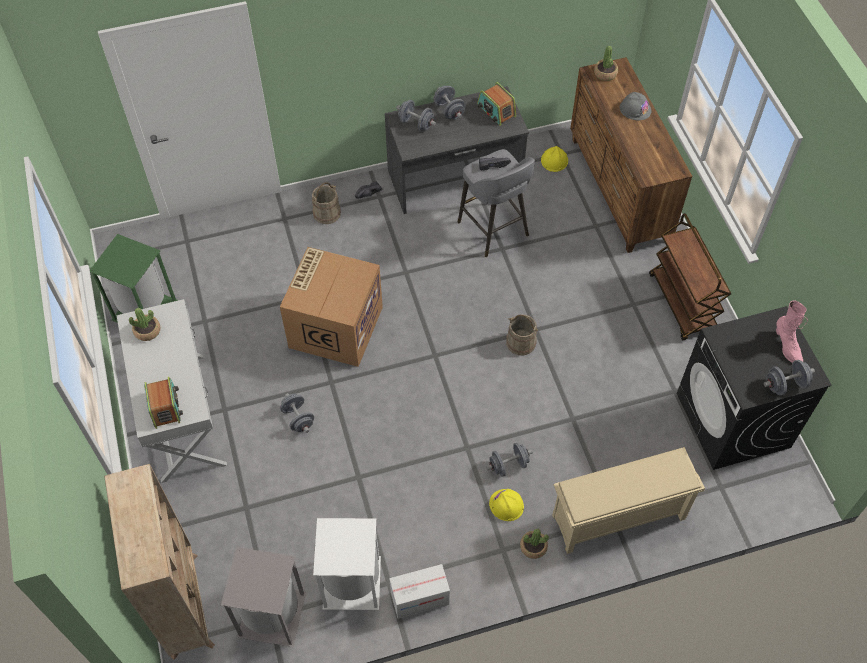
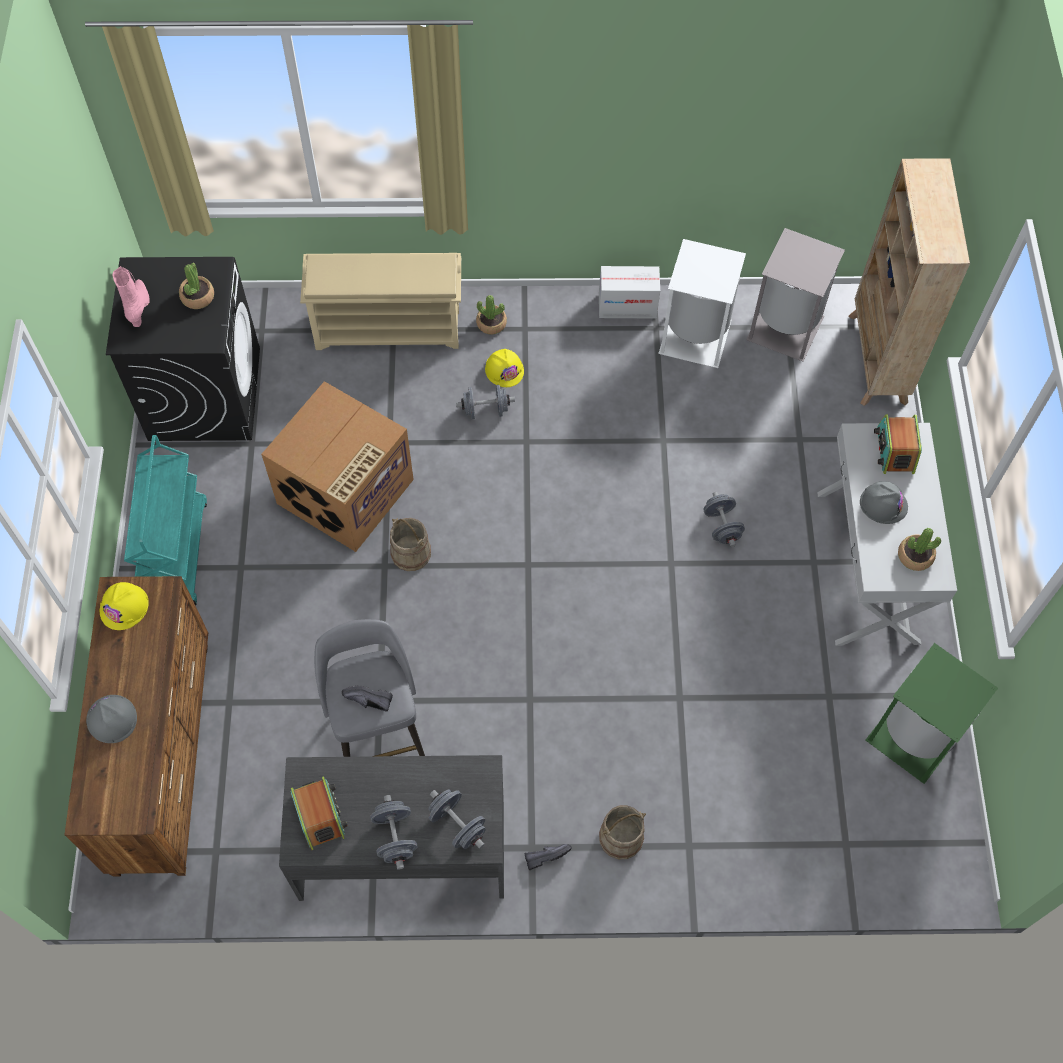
camera: 165 degrees left, 5 degrees up
(172, 363) = (883, 504): none -> grey hard hat
(335, 326) = (649, 641): cardboard box -> cardboard box (345, 493)
(554, 160) = (233, 841): yellow hard hat -> yellow hard hat (124, 607)
(605, 73) = (118, 806): potted plant -> potted plant (197, 297)
(682, 303) = (176, 551): brown cart -> turquoise cart
(785, 384) = (170, 269): grey dumbbell -> none

